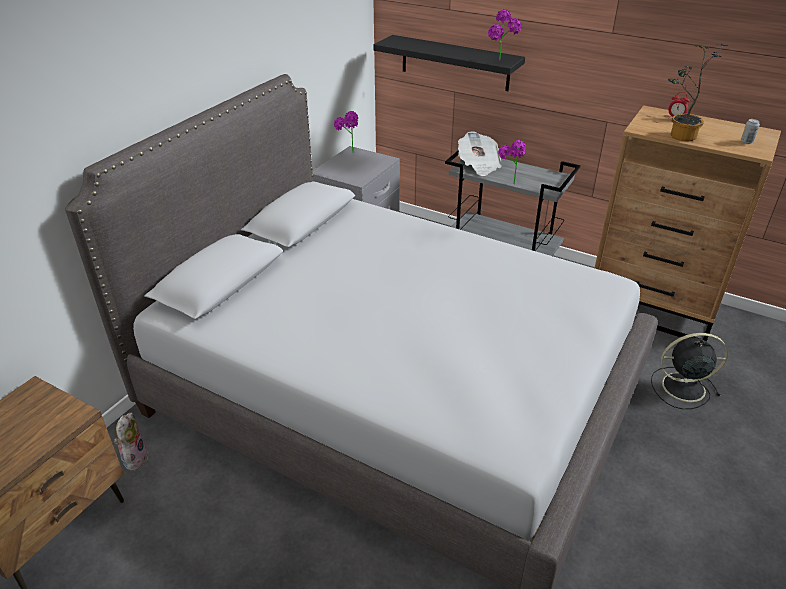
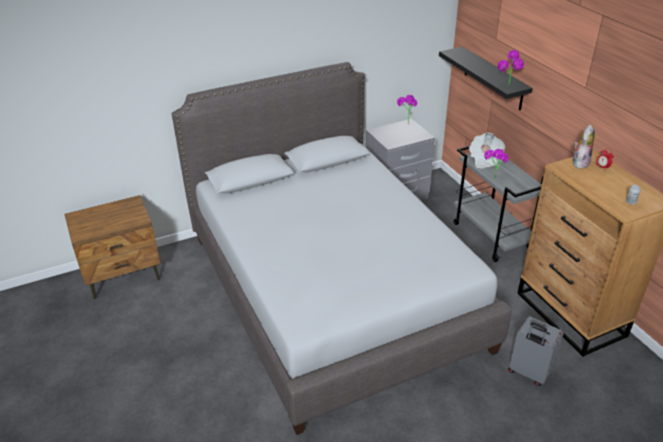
camera: 35 degrees right, 0 degrees up
(134, 458) = (179, 261): plush toy -> plush toy (579, 162)
(679, 136) = (582, 181): potted plant -> none
(681, 387) = (528, 373): black fan -> grey suitcase

